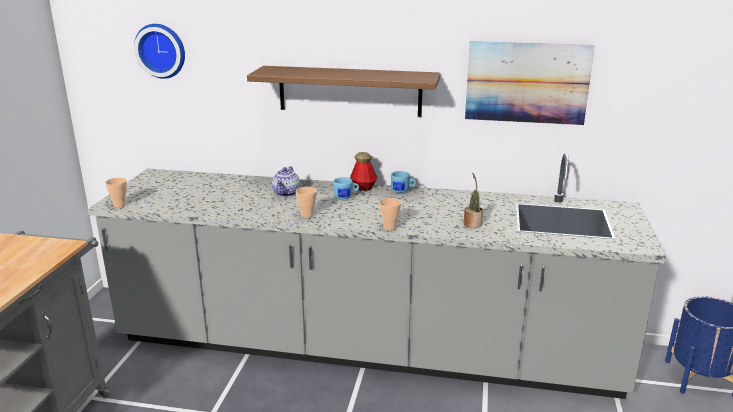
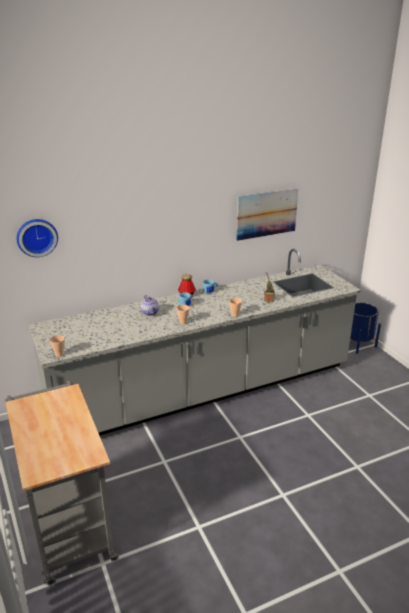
camera: 35 degrees left, 5 degrees up
(349, 91) = (170, 238): shelf -> none

